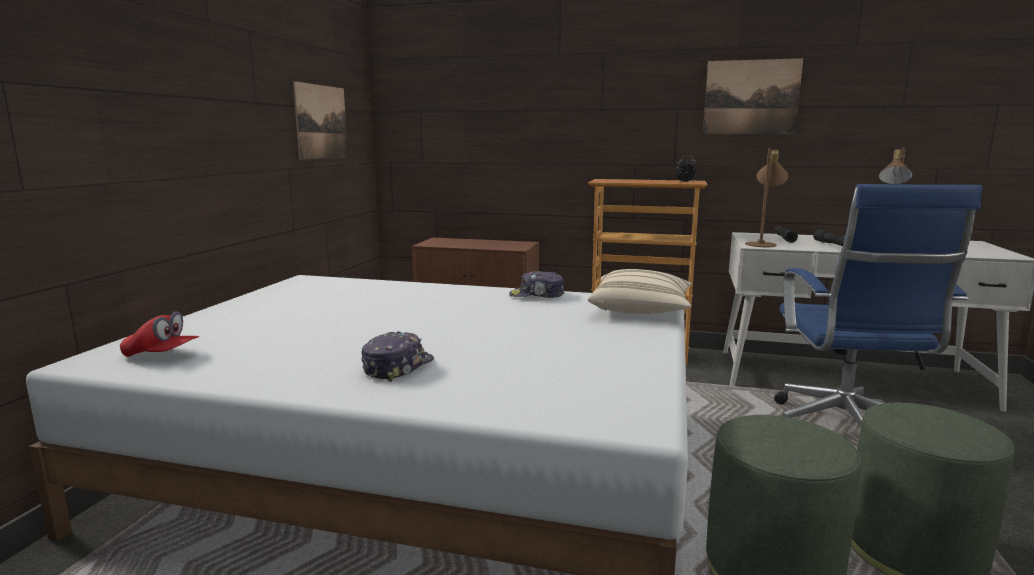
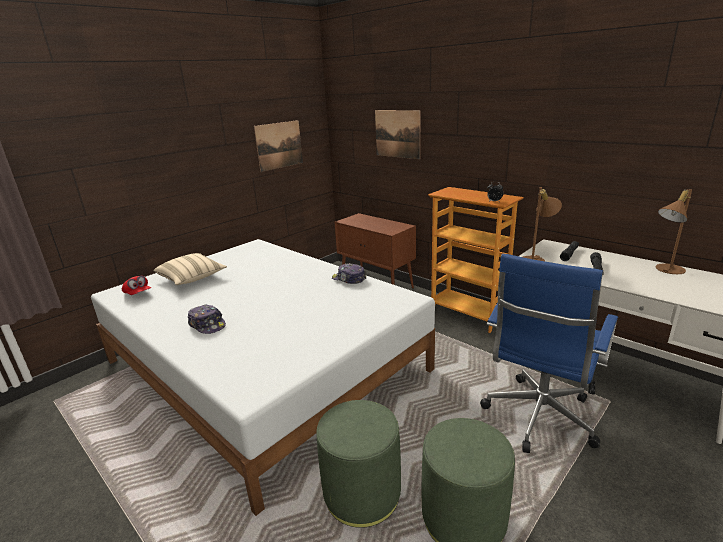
camera: 30 degrees right, 10 degrees up
(397, 367) = (207, 325): cap -> cap turned 75 degrees clockwise
(641, 310) = (387, 305): beige pillow -> beige pillow (192, 279)
(751, 97) = (565, 131): picture -> picture (397, 134)

